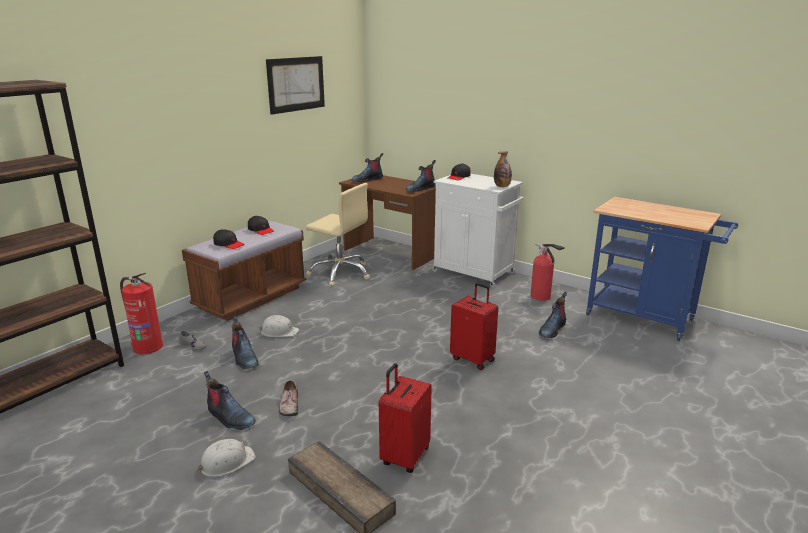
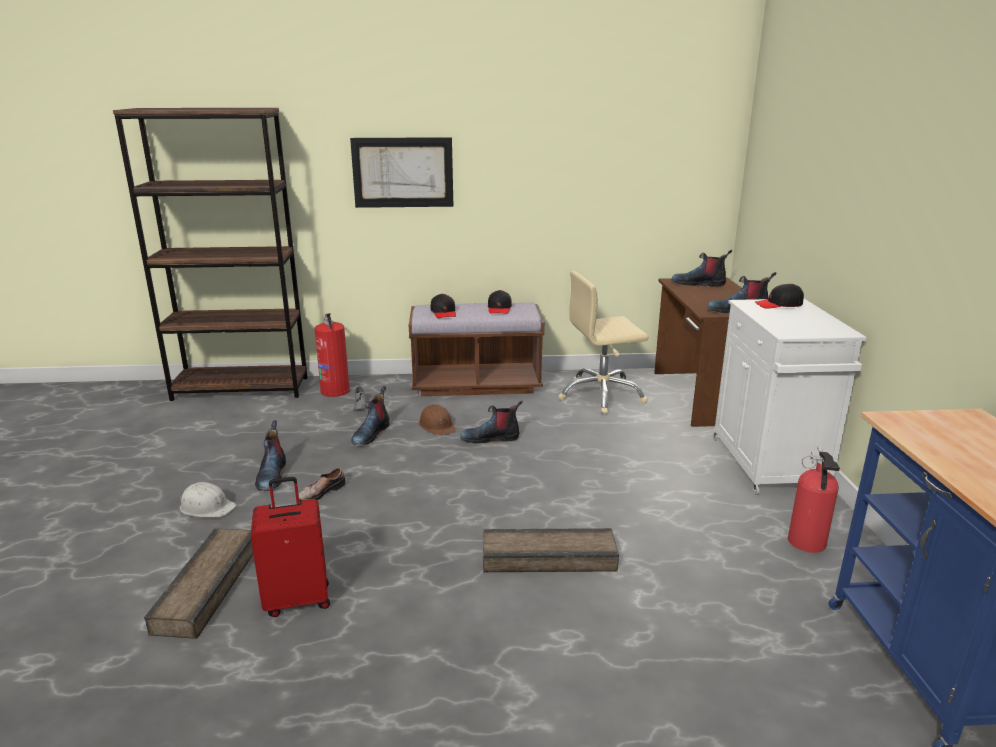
camera: 50 degrees right, 0 degrees up
(279, 331) = (437, 426): white hard hat -> brown hard hat
(296, 84) = (610, 136): picture -> picture (403, 172)
(340, 273) = (601, 396): beige office chair -> beige office chair turned 90 degrees clockwise
(473, 359) = (549, 559): red suitcase -> crate
(502, 186) = (807, 333): bottle -> none
(552, 329) = (729, 591): boot -> boot (491, 438)

